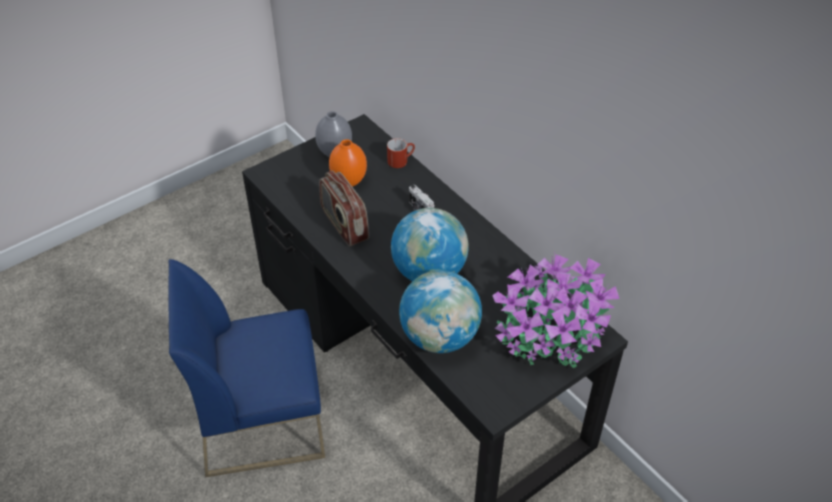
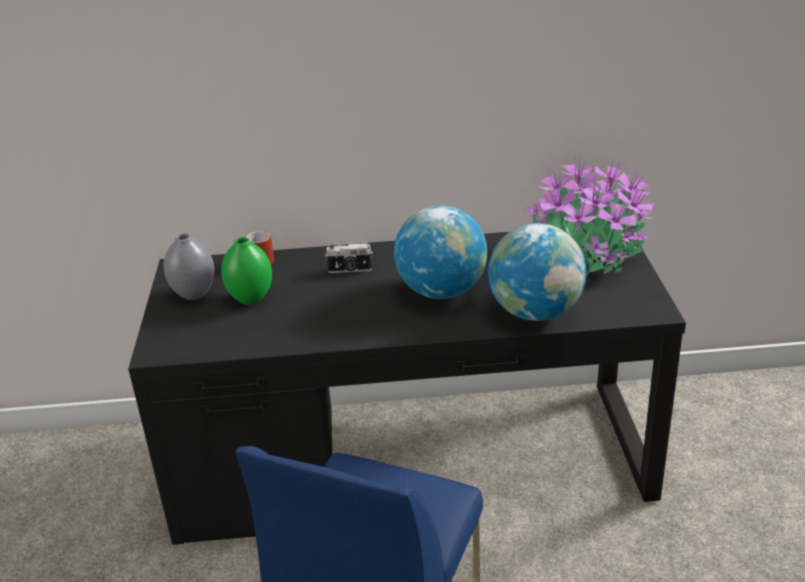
camera: 55 degrees left, 15 degrees down
(344, 225) = (312, 322): radio -> none
(348, 181) = (250, 299): orange vase -> green vase

